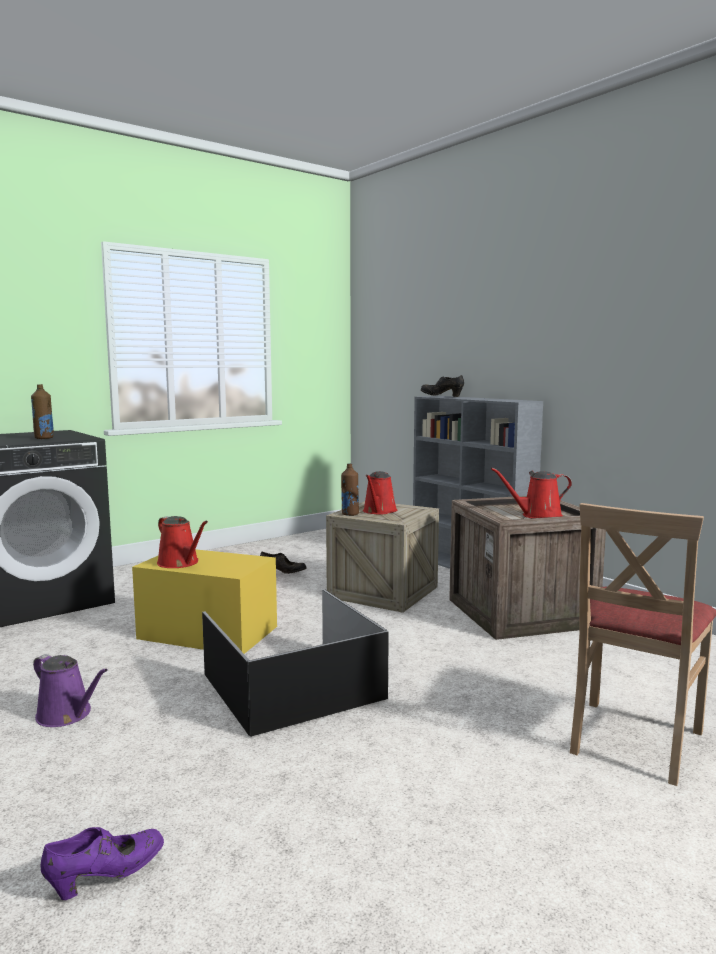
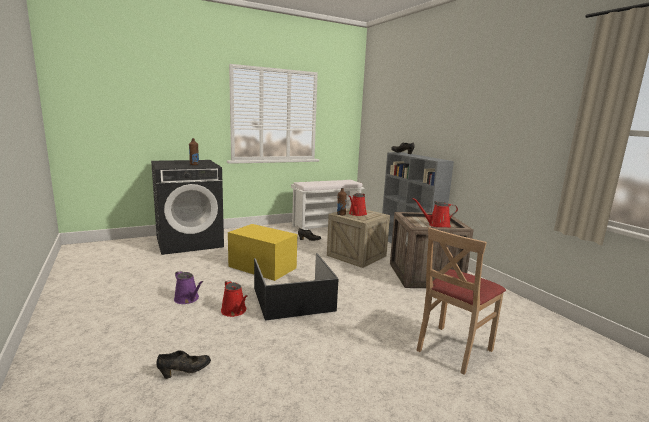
camera: 10 degrees right, 5 degrees up
(107, 877) = (185, 372): purple shoe -> black shoe
(180, 563) = (250, 232): red watering can -> red watering can (234, 311)
(305, 545) = (326, 226): none -> white bench

